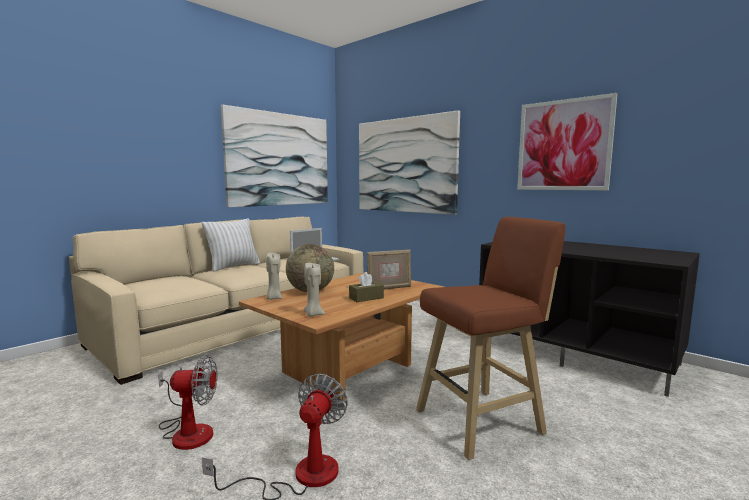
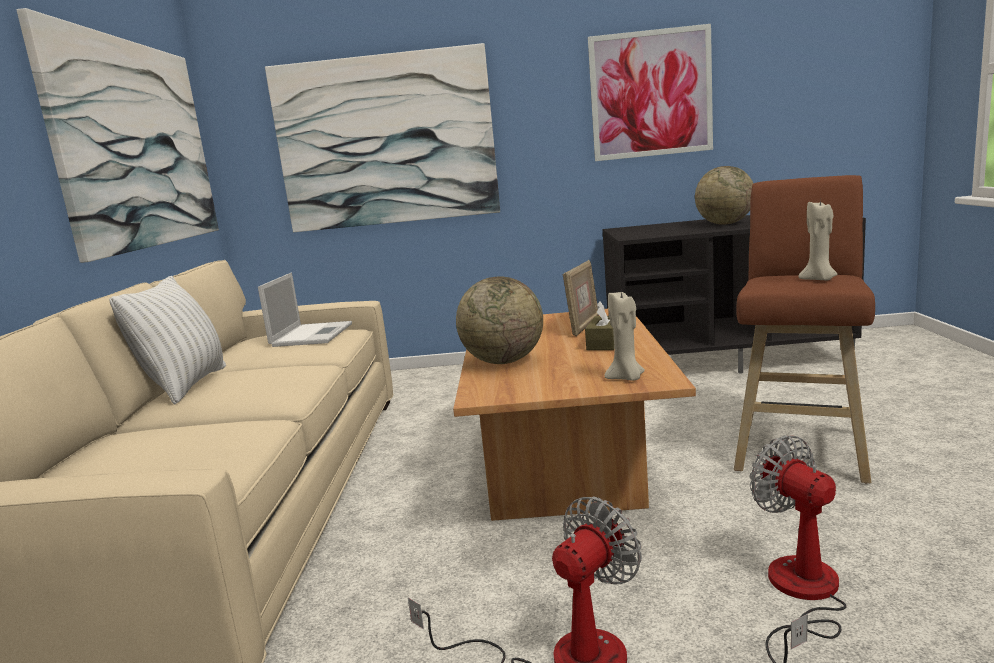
camera: 40 degrees left, 5 degrees up
(274, 298) = (493, 385): beige candle -> beige candle (819, 280)
(582, 248) = (724, 224): none -> globe

